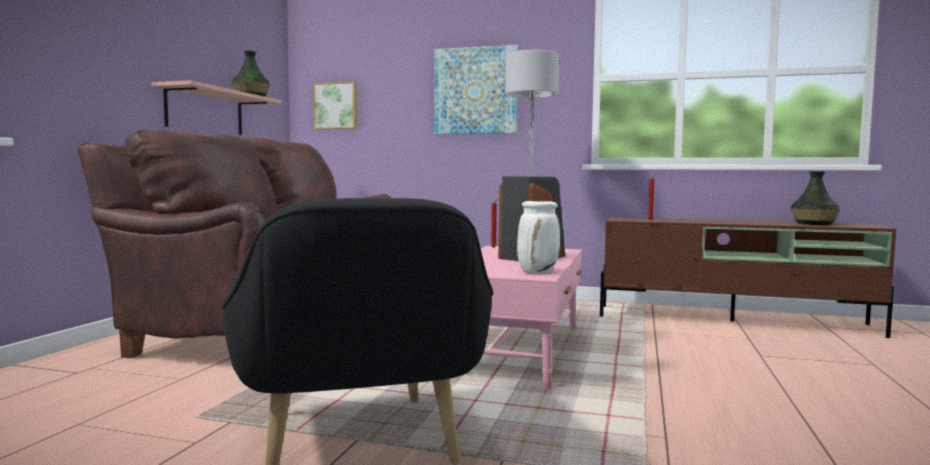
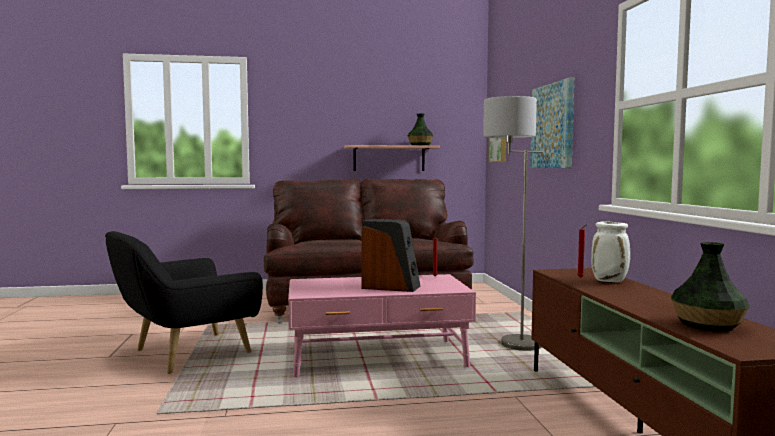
camera: 65 degrees right, 0 degrees up
(538, 272) = (314, 293): white vase -> white vase (610, 281)

